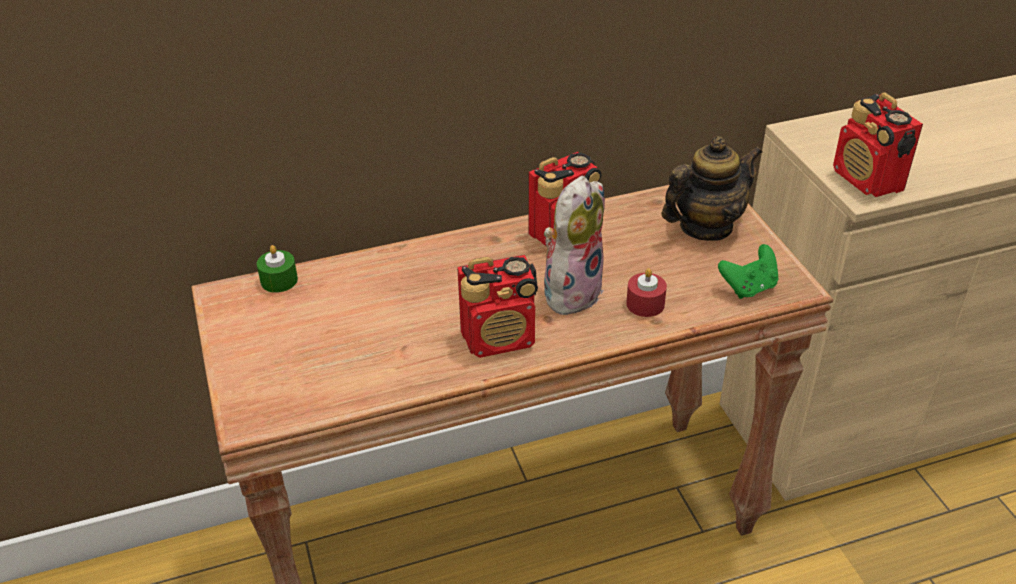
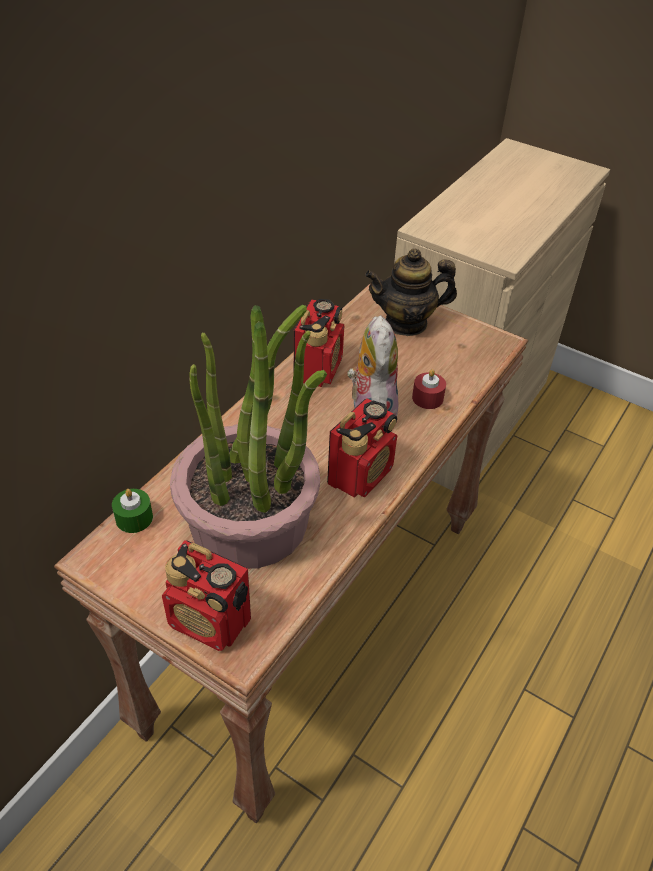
camera: 40 degrees left, 5 degrees up
(363, 328) = (250, 521): none -> potted plant
(705, 227) = (406, 323): teapot -> teapot turned 120 degrees counterclockwise
(749, 287) = (476, 355): green game controller -> none
(868, 181) = (499, 247): radio -> radio (211, 622)

